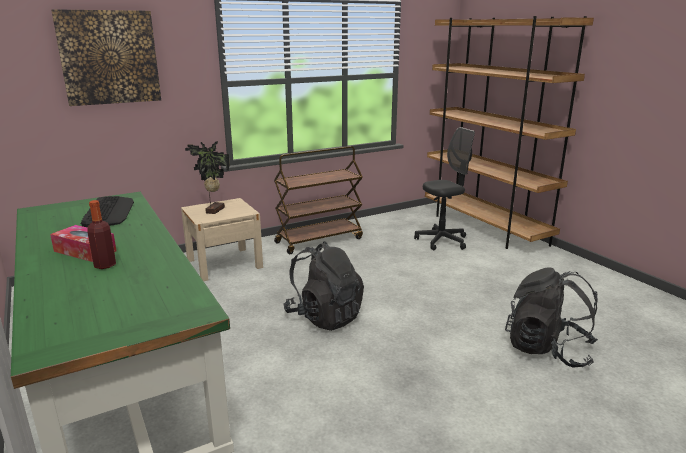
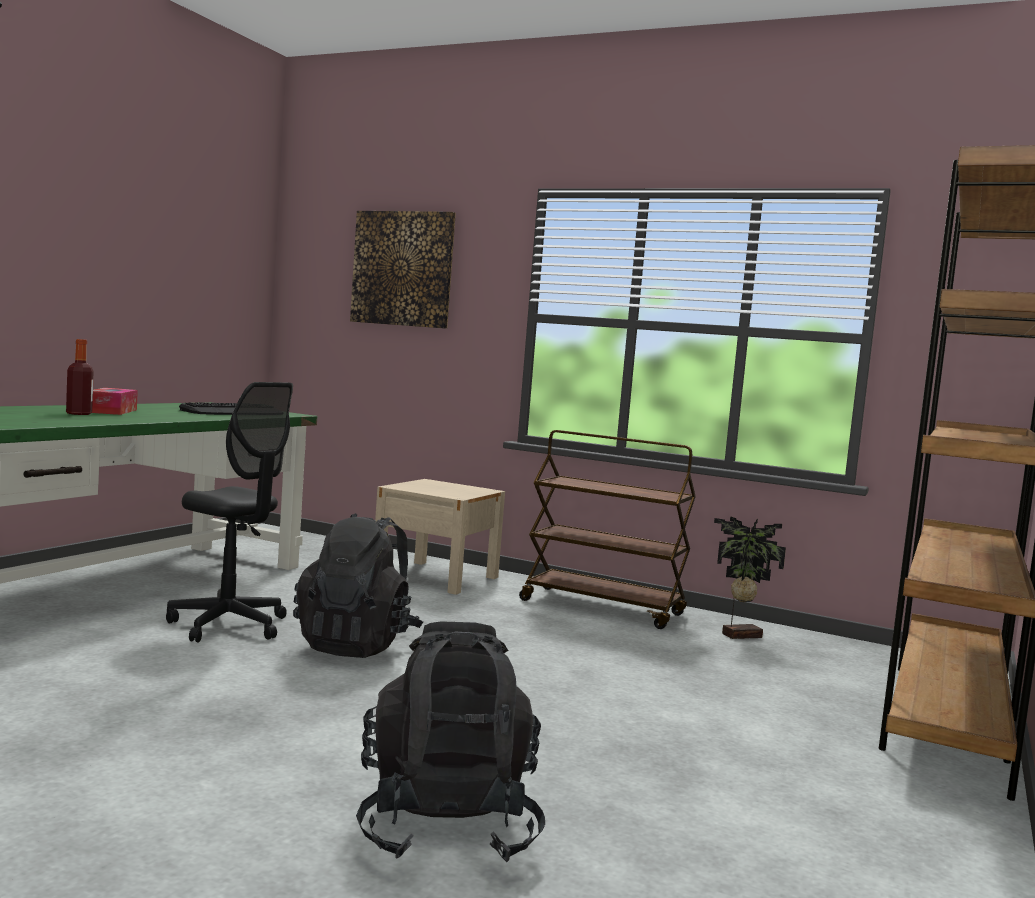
camera: 55 degrees right, 15 degrees down
(213, 210) = (436, 487): potted plant -> potted plant (739, 635)
(442, 241) = (784, 686): black office chair -> black office chair (229, 625)

